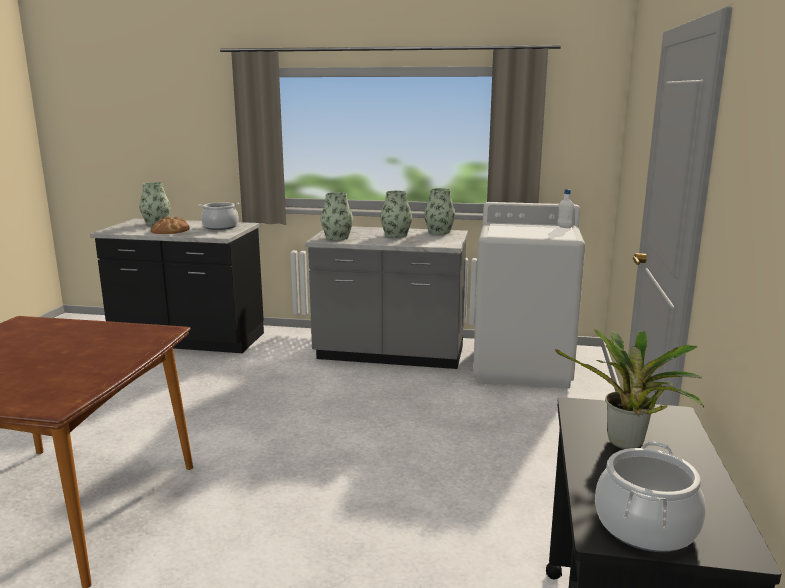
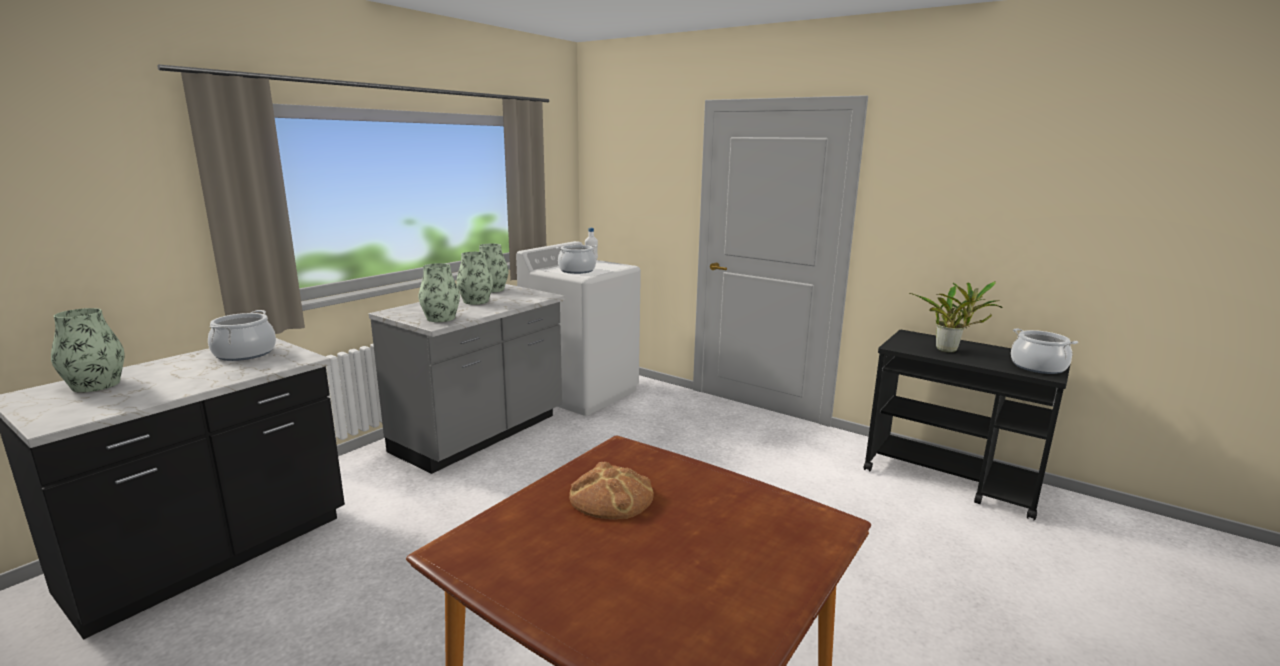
camera: 65 degrees left, 0 degrees up
(170, 230) = (185, 381): bread -> bread (611, 496)
(510, 230) = (577, 270): none -> cooking pot

